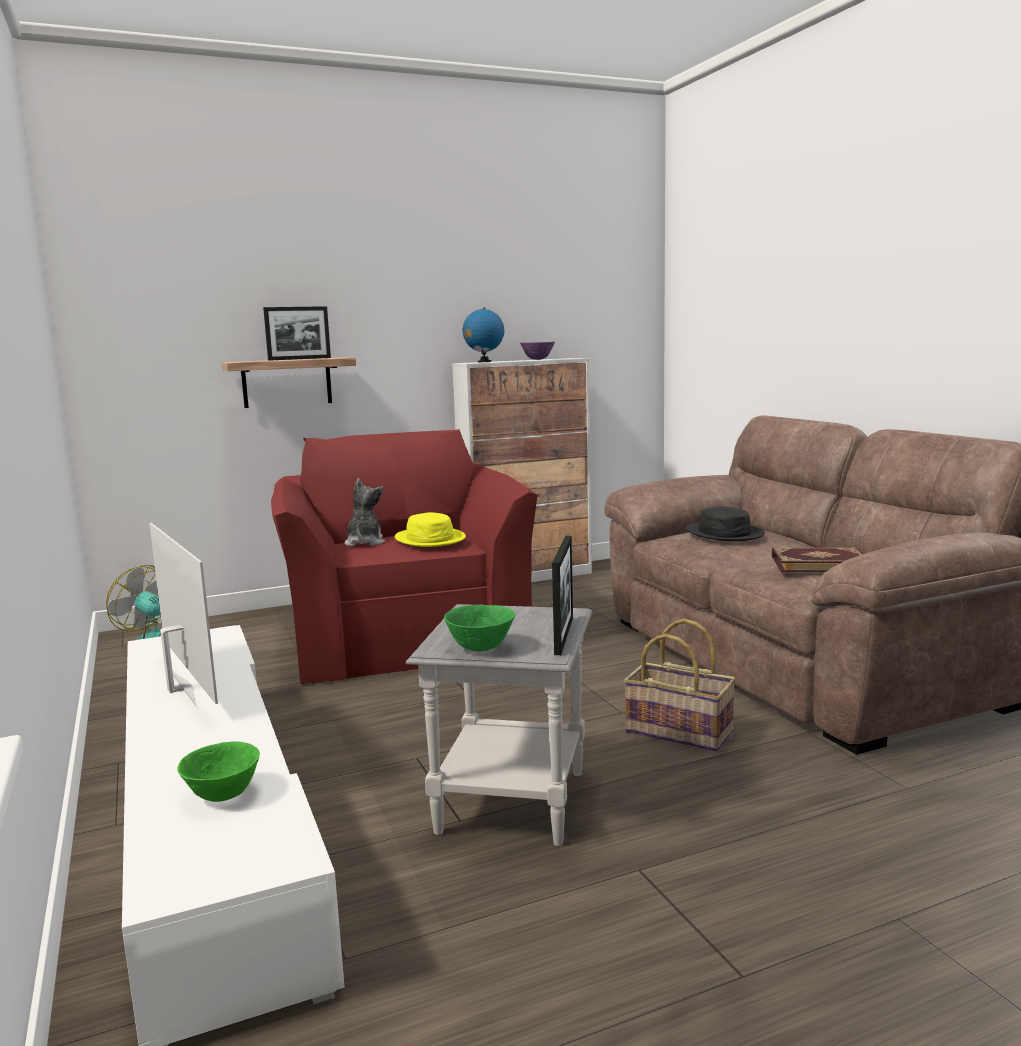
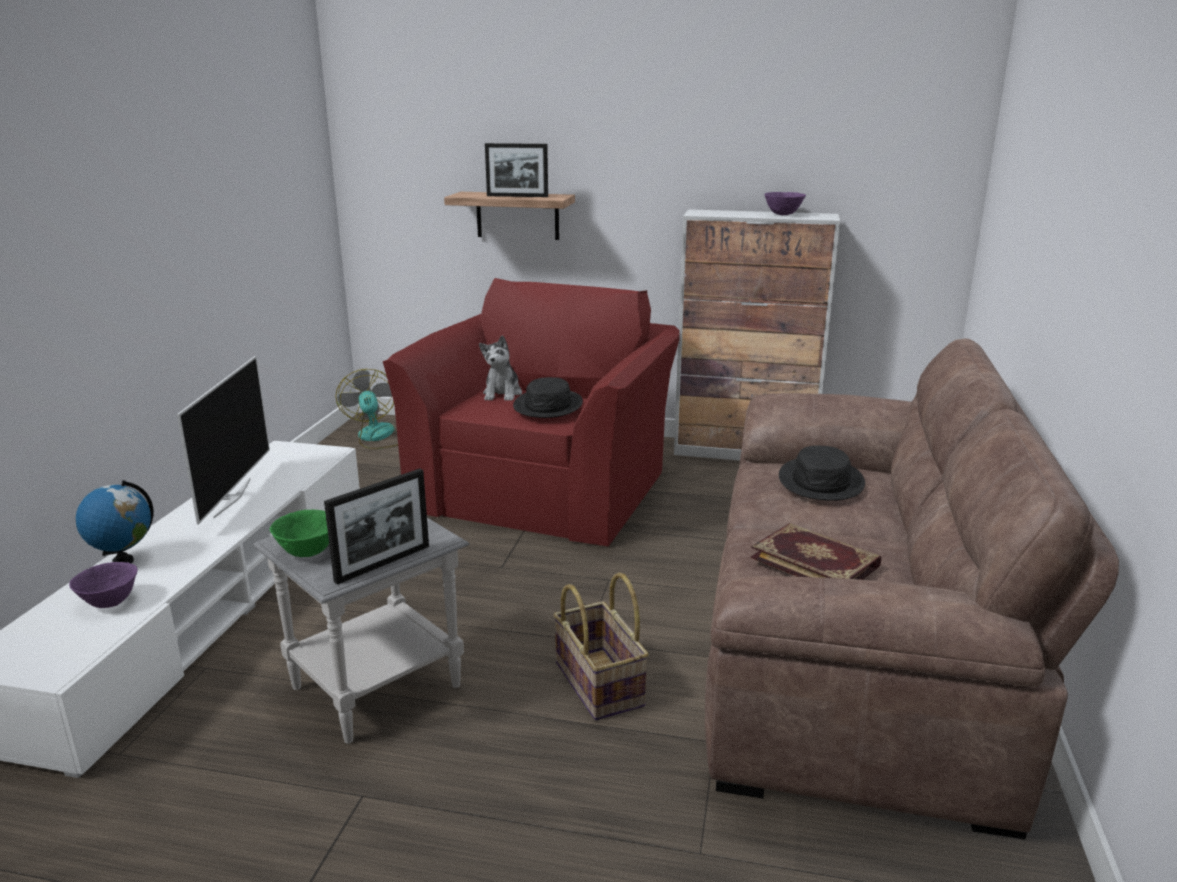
camera: 35 degrees right, 10 degrees up
(222, 796) = (109, 603): green bowl -> purple bowl
(364, 543) = (502, 394): plush toy -> plush toy turned 150 degrees clockwise
(430, 539) = (548, 405): yellow hat -> black hat
(484, 362) = (715, 213): globe -> globe (123, 561)

